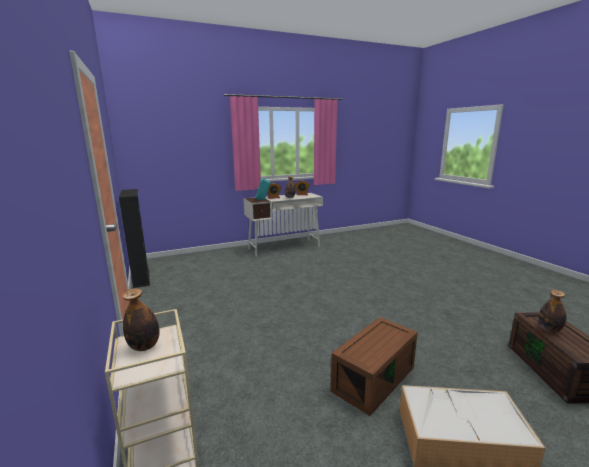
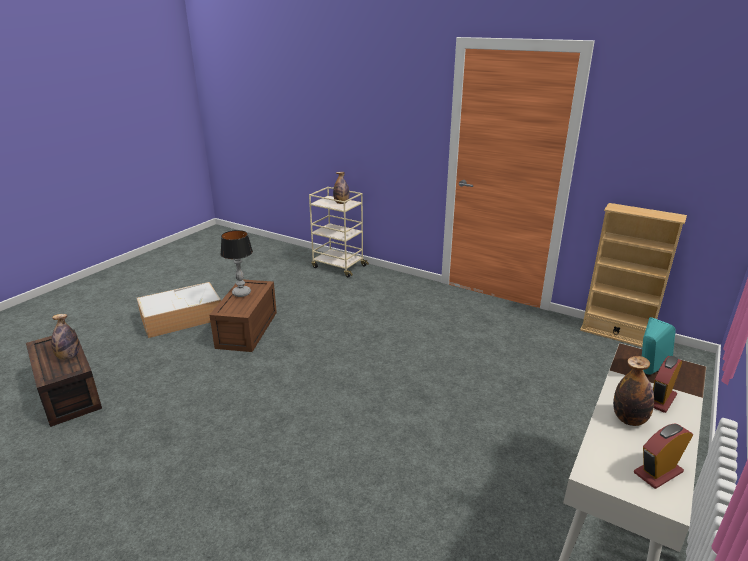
camera: 145 degrees right, 10 degrees up
(141, 278) = (616, 334): black bookcase -> beige bookcase
(376, 347) = (241, 293): none -> table lamp

